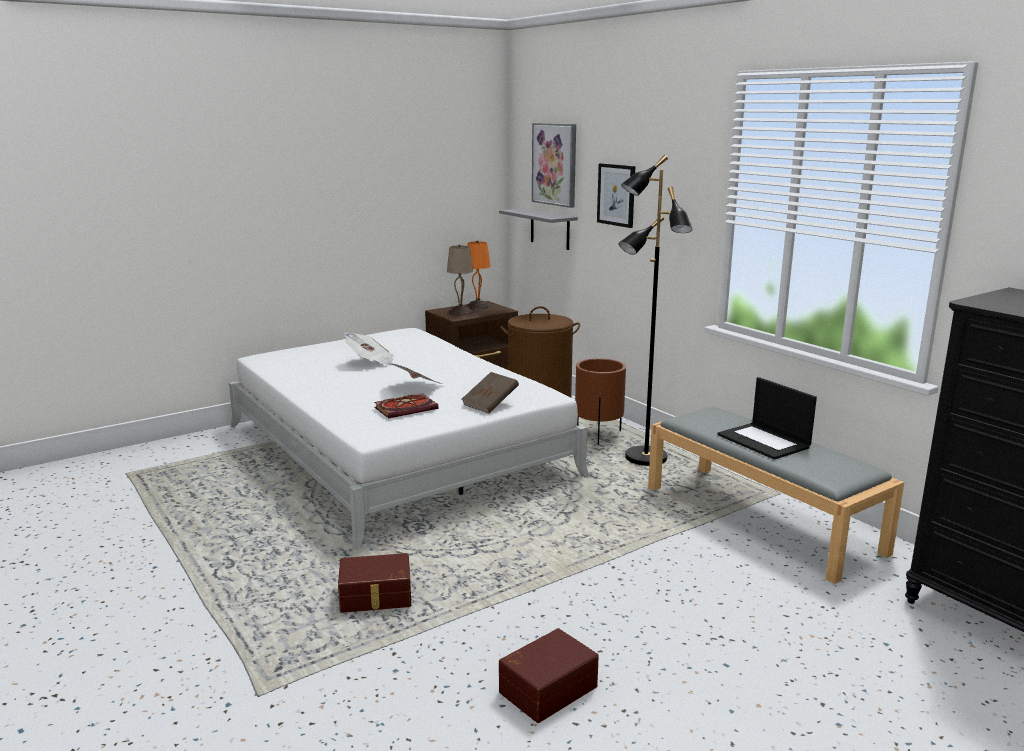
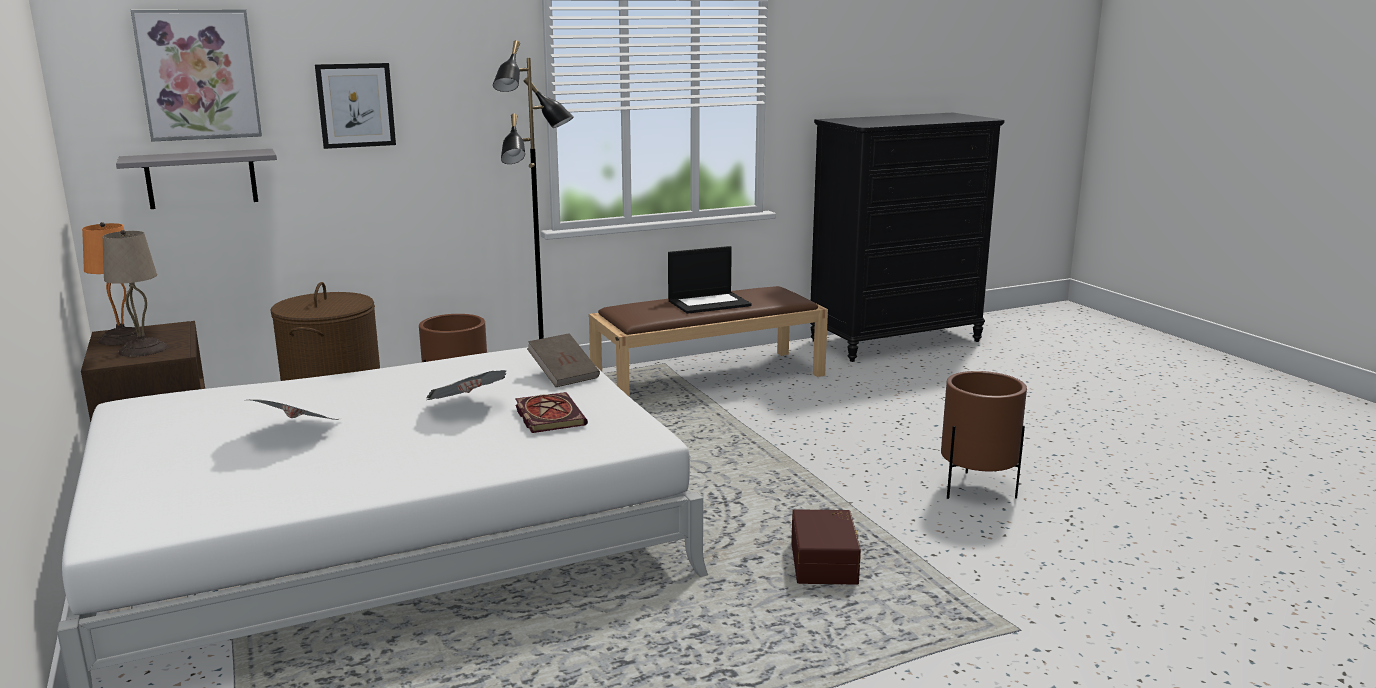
camera: 80 degrees left, 0 degrees up
(546, 688) = (977, 489): brown storage box -> brown planter
(762, 518) = (709, 378): grey bench -> brown bench

